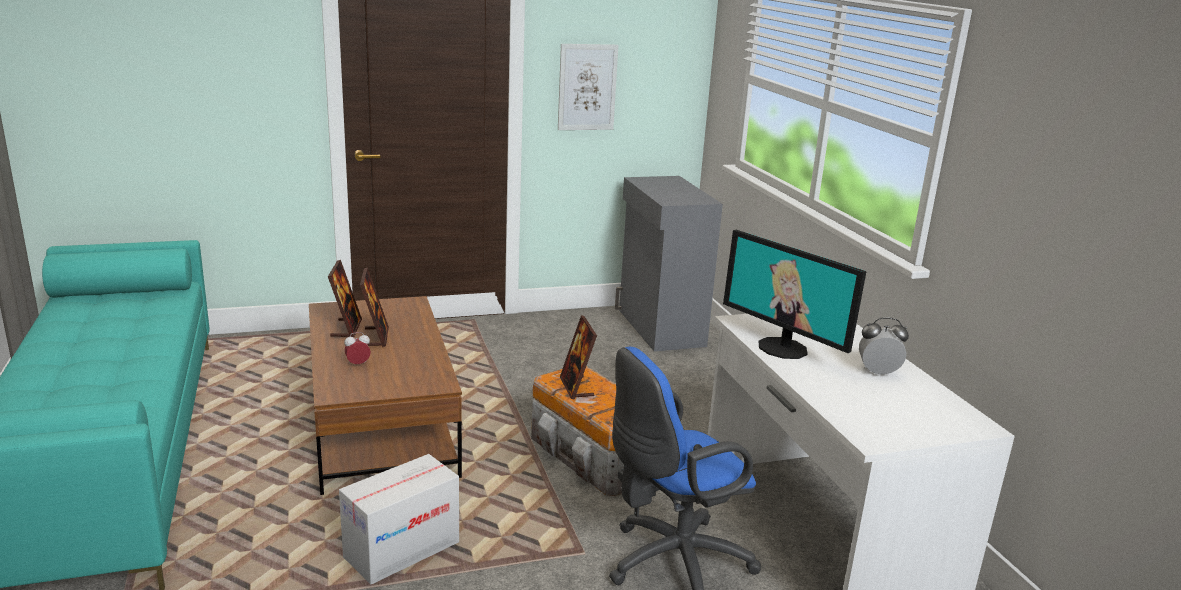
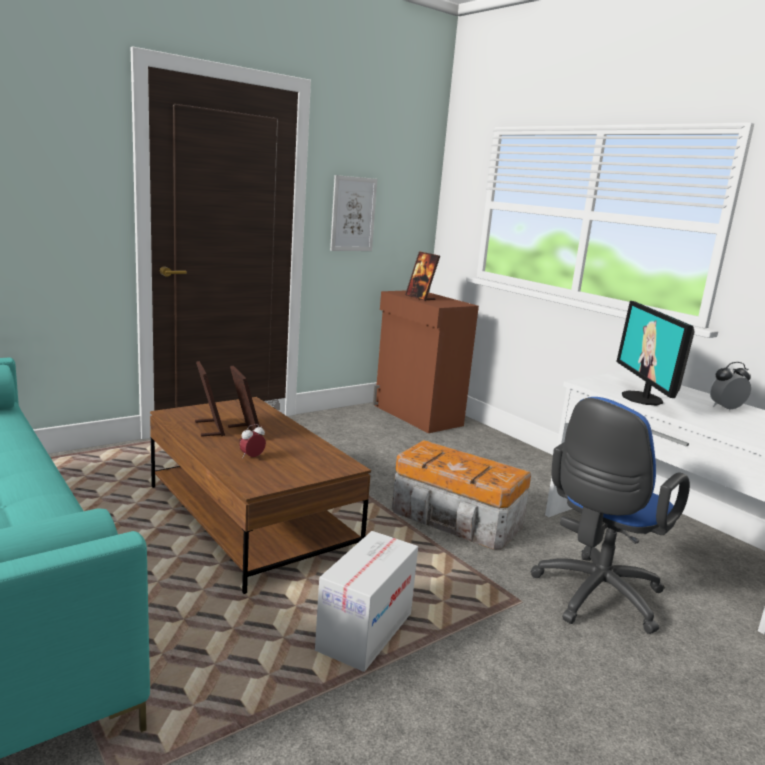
camera: 20 degrees left, 5 degrees down
(576, 387) = (441, 459): picture frame -> picture frame (420, 298)
(659, 328) = (417, 416): grey cabinet -> brown cabinet
(783, 348) = (643, 398): monitor -> monitor turned 60 degrees clockwise

